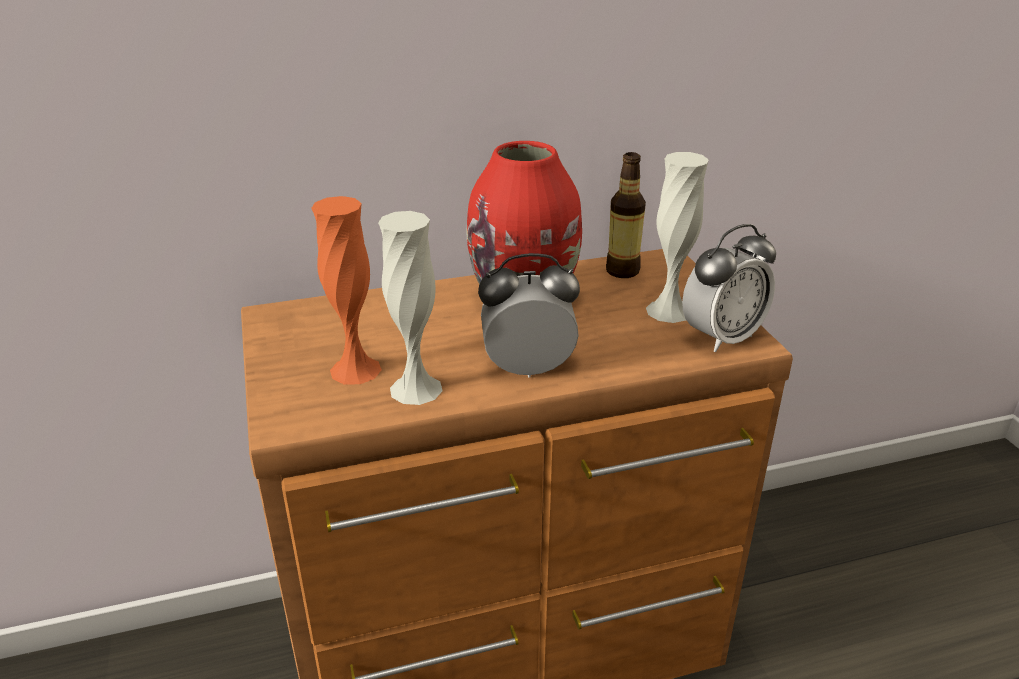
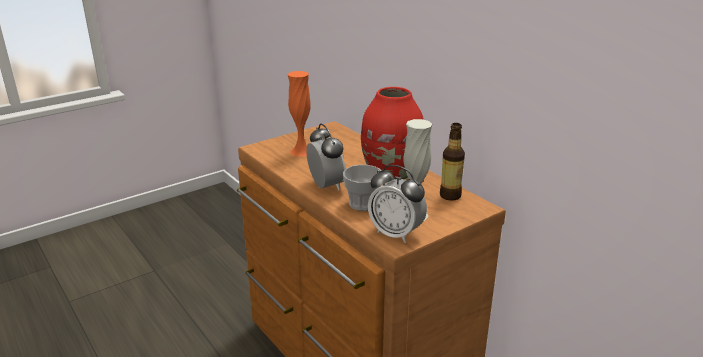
camera: 70 degrees right, 5 degrees down
(416, 389) = (294, 165): white vase -> none
(615, 346) = (362, 204): none -> cup

